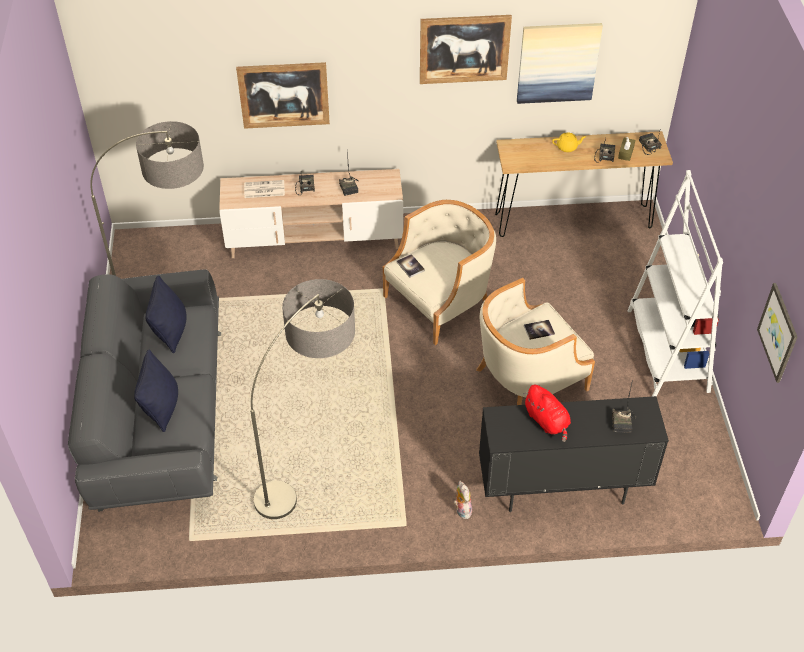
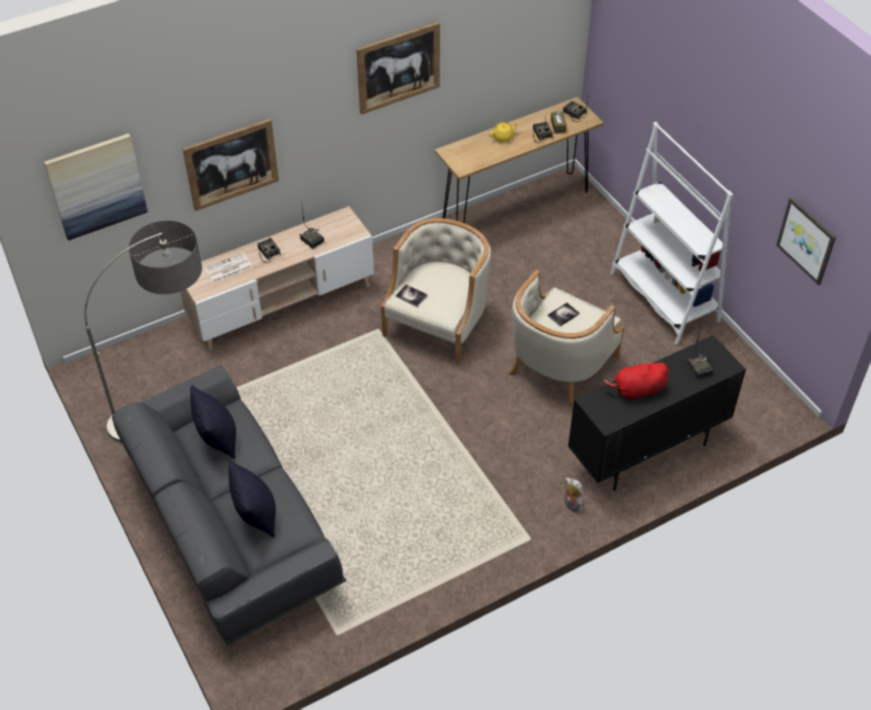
camera: 25 degrees left, 0 degrees up
(312, 469) = (413, 522): floor lamp -> none
(547, 421) = (637, 390): red plush toy -> red plush toy turned 135 degrees clockwise
(557, 62) = (482, 57): picture -> picture (96, 186)

